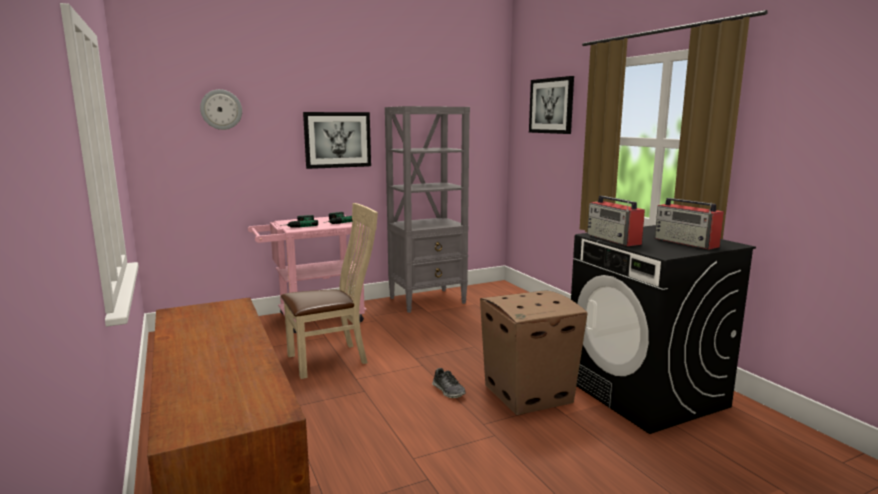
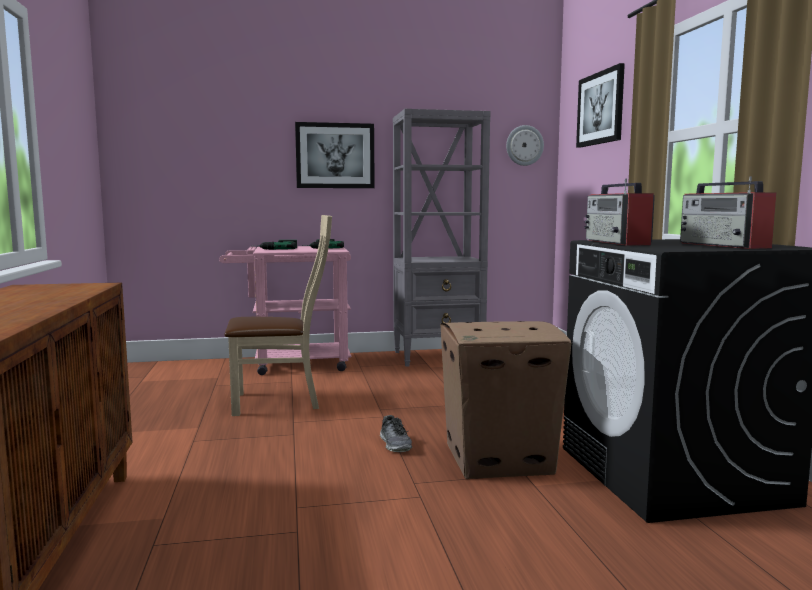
camera: 15 degrees right, 5 degrees down
(221, 109) = (203, 118): wall clock -> wall clock (524, 145)

